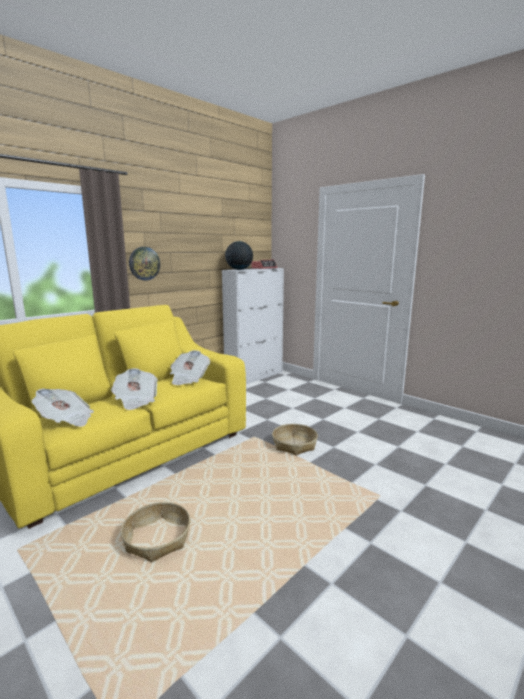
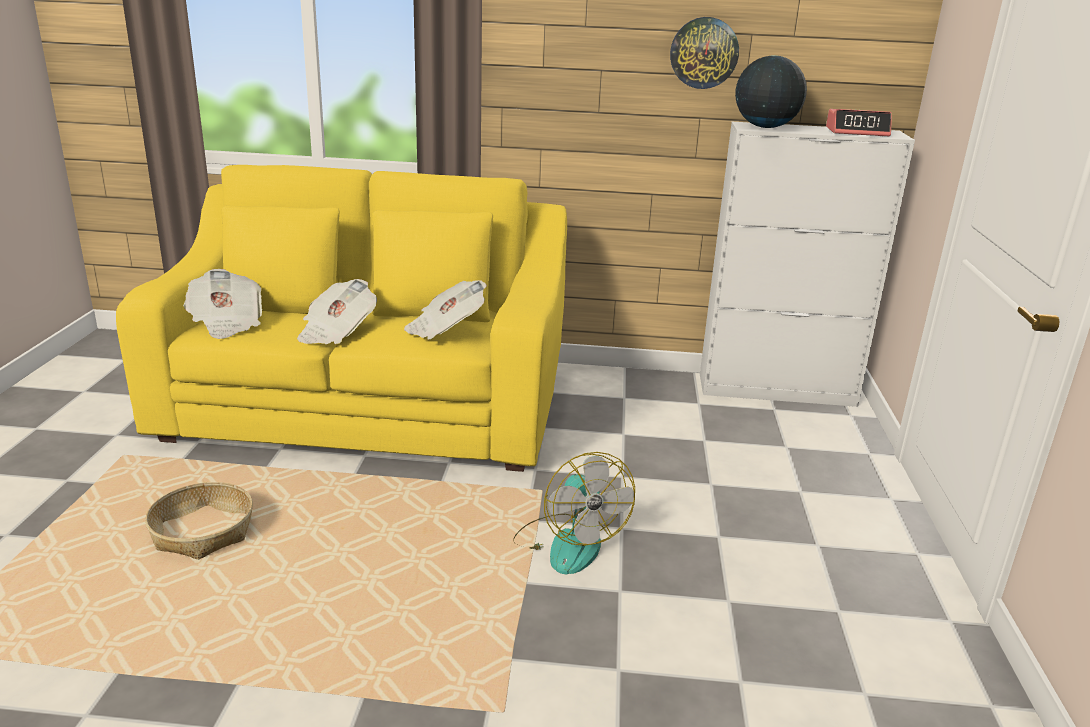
camera: 50 degrees right, 10 degrees up
(144, 263) = (536, 89): wall clock -> wall clock (704, 53)
(294, 445) = (568, 542): basket -> fan

